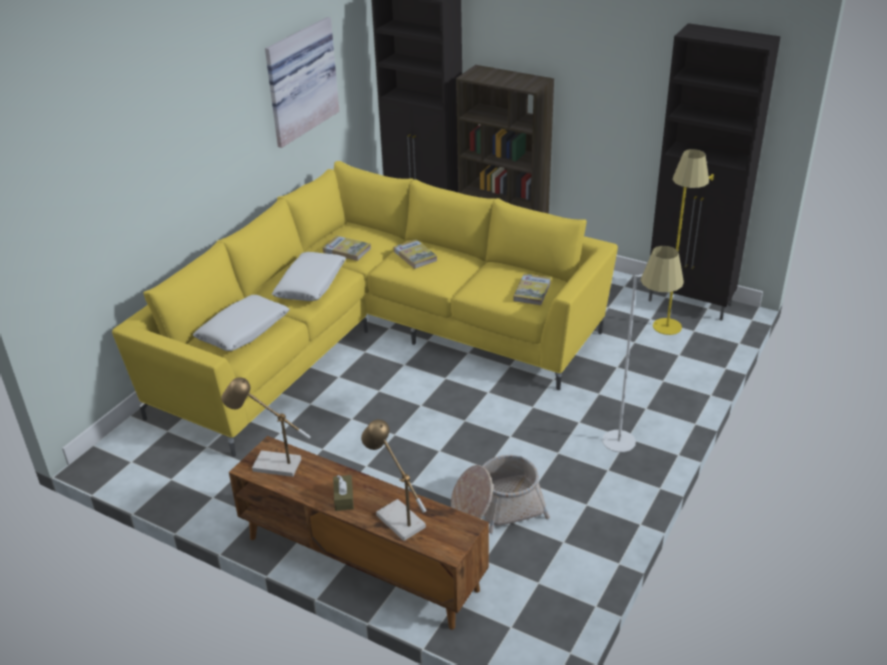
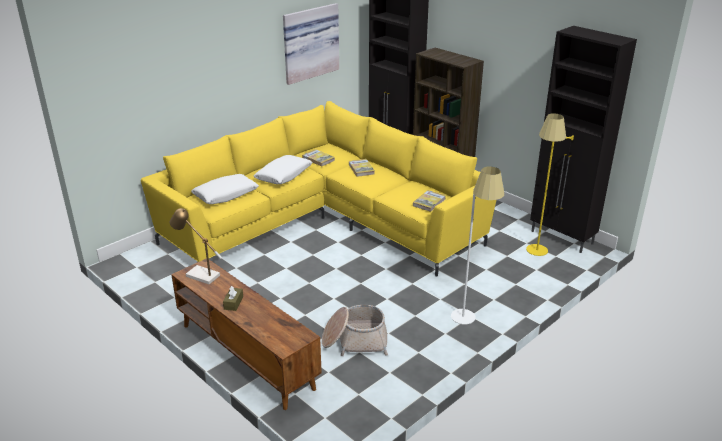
camera: 15 degrees right, 5 degrees down
(395, 518) = (260, 321): table lamp -> none

